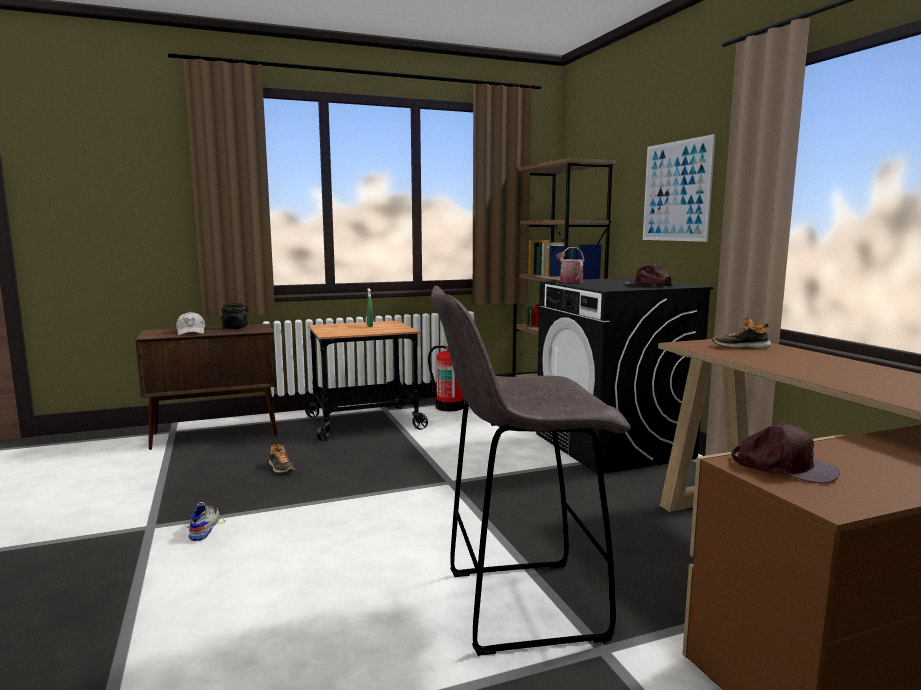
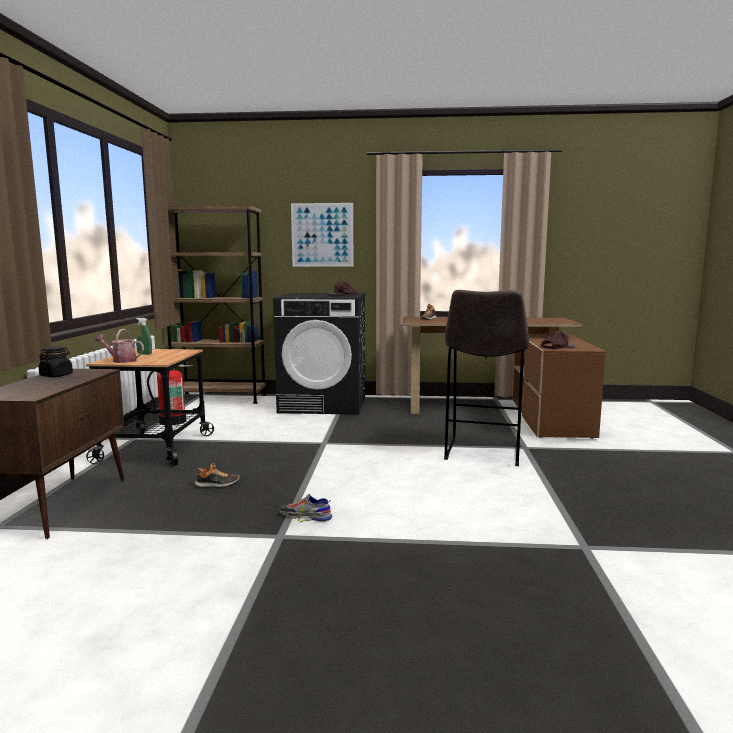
camera: 65 degrees left, 0 degrees up
(191, 332) = (41, 386): white cap -> none
(569, 281) = (291, 296): watering can -> watering can (121, 360)

